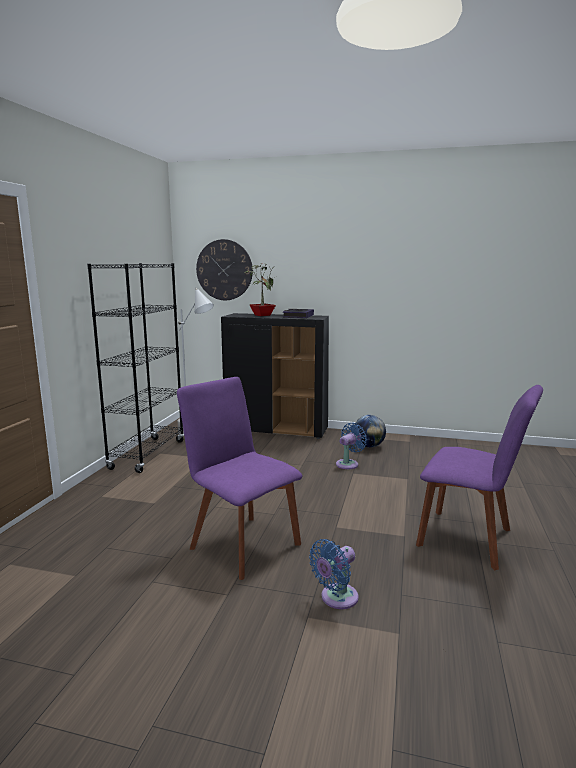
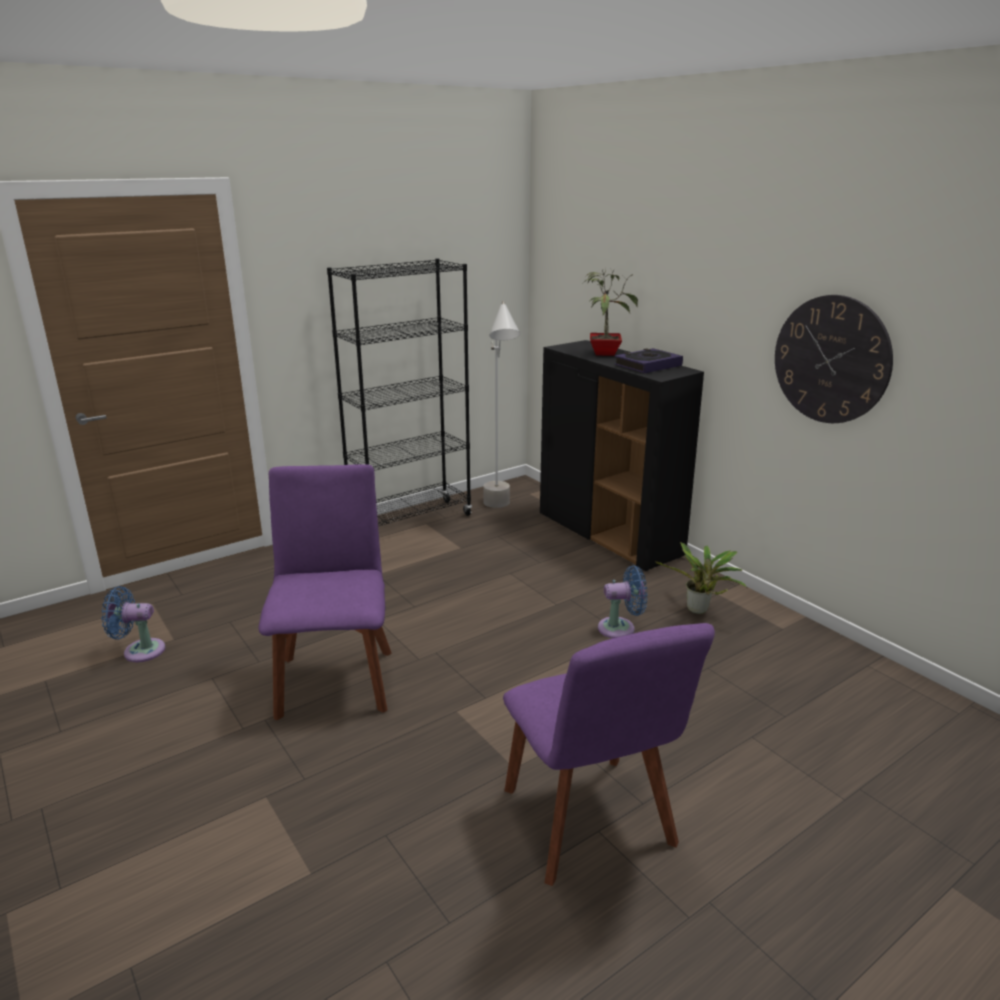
camera: 40 degrees right, 10 degrees up
(224, 270) = (581, 269): wall clock -> wall clock (831, 360)
(336, 598) = (319, 795): blue fan -> blue fan (140, 651)
(368, 446) = (699, 611): globe -> potted plant

